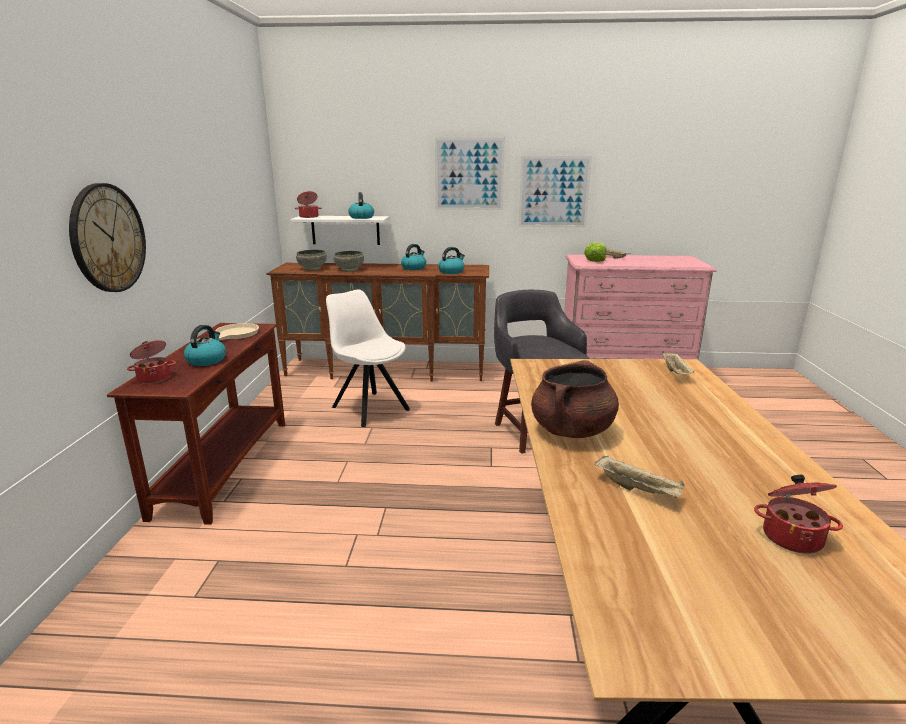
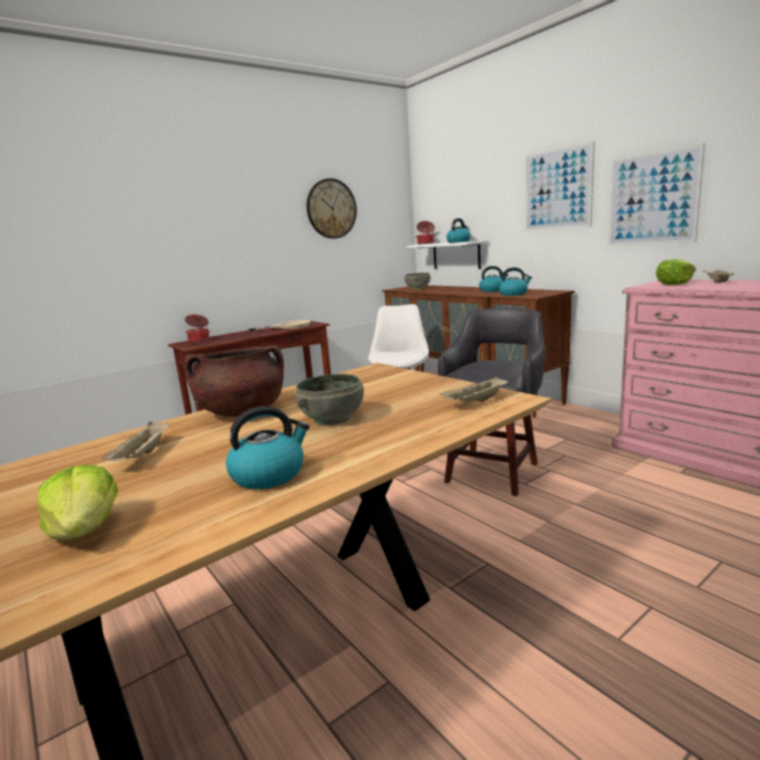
camera: 50 degrees right, 5 degrees down
(108, 238) = (186, 247): wall clock -> wall clock (331, 209)
(206, 360) = (240, 336): kettle -> kettle (269, 475)
(350, 269) = (439, 290): grey bowl -> grey bowl (332, 419)
(791, 536) = (85, 530): cooking pot -> lettuce

